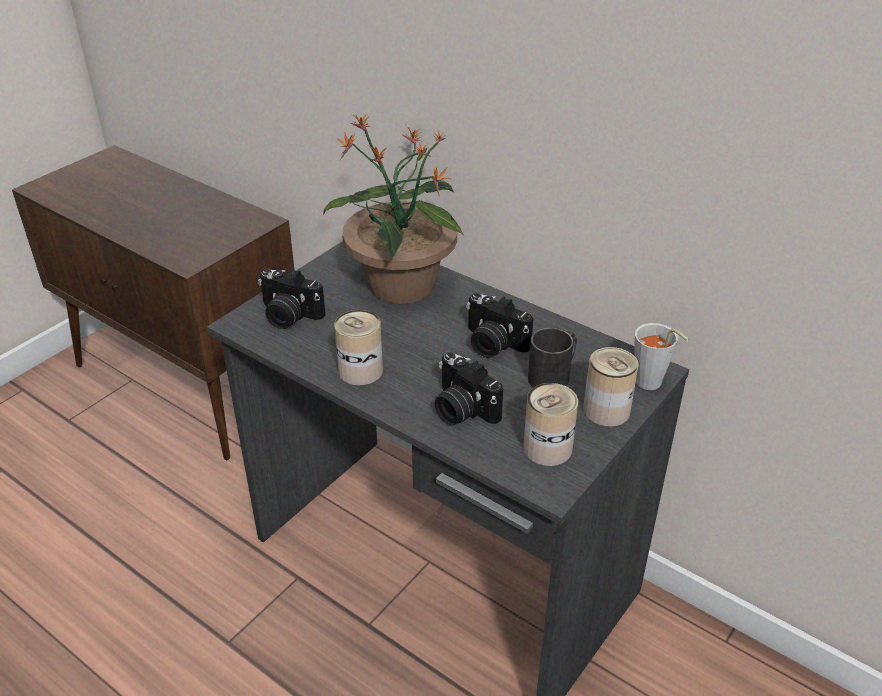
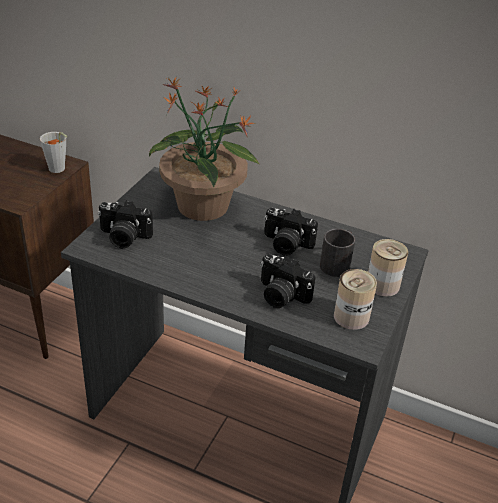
camera: 15 degrees left, 0 degrees up
(360, 371) = (195, 274): can -> none
(652, 385) = (407, 264): grey cup -> grey cup (58, 170)

